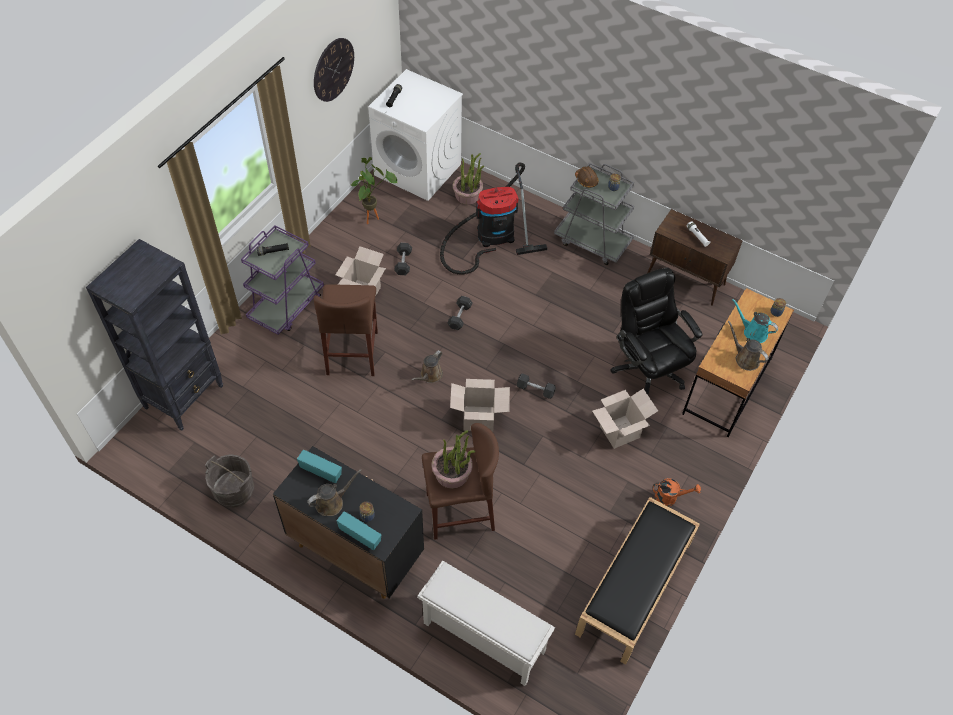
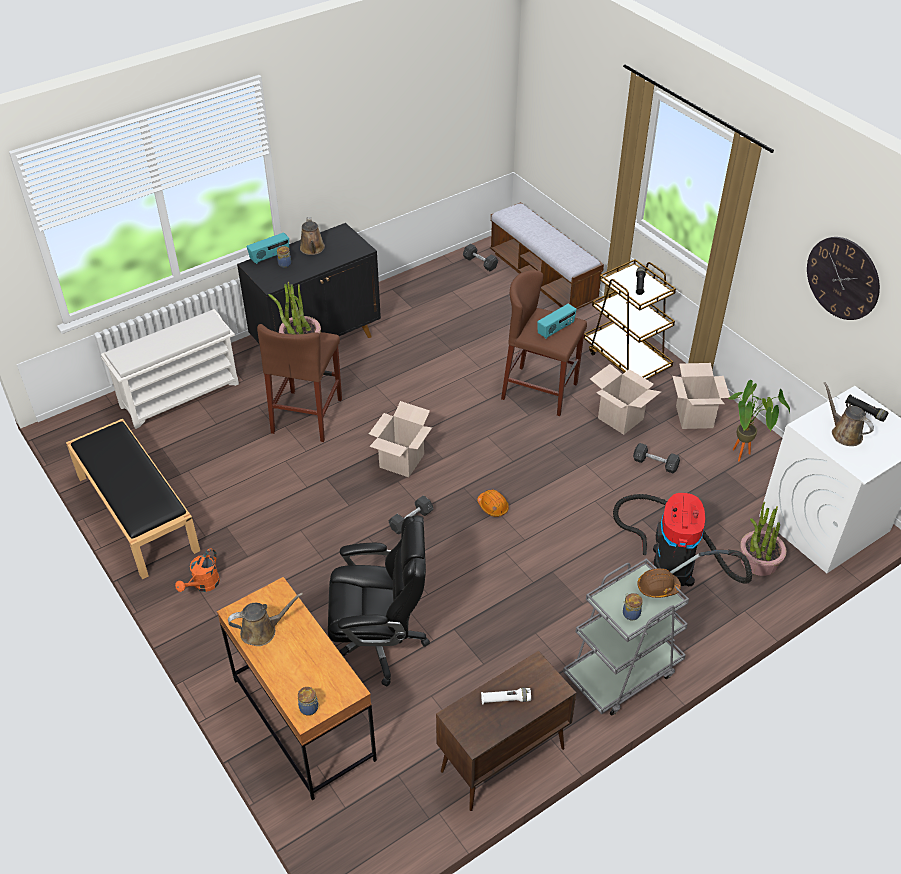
camera: 115 degrees right, 10 degrees down
(184, 396) = (543, 277): black bookcase -> bench
(234, 491) = (423, 287): grey bucket -> none
(287, 306) = (626, 359): purple cart -> brown cart
(321, 471) = (346, 249): radio -> radio (556, 330)
(430, 375) = (478, 440): brown watering can -> brown watering can (844, 433)
(459, 317) = (549, 488): grey dumbbell -> grey dumbbell (480, 263)
(495, 344) = (493, 507): none -> orange hard hat
(619, 432) = (311, 574): cardboard box -> cardboard box (694, 417)
(753, 332) = (294, 661): turquoise watering can -> none

